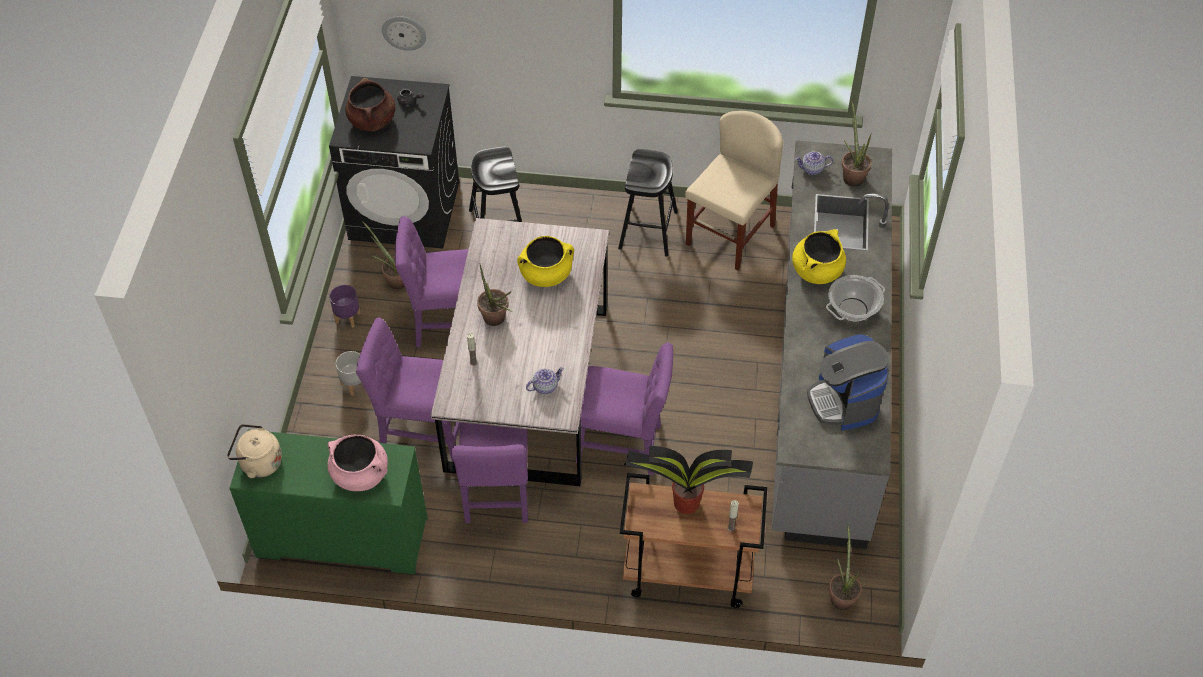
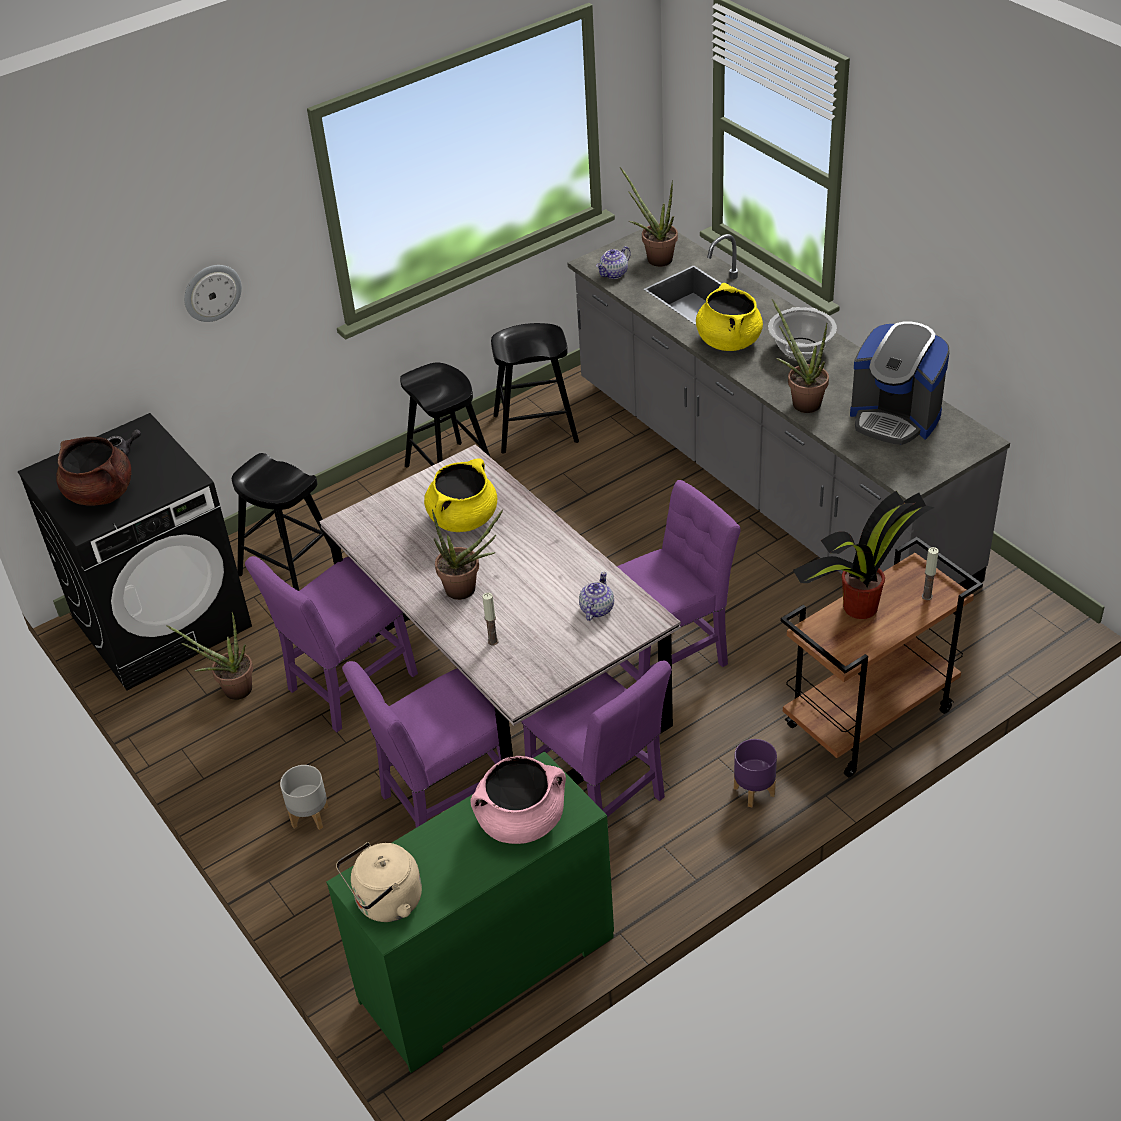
camera: 40 degrees left, 10 degrees down
(348, 318) = (221, 761): purple planter -> purple planter (755, 791)
(404, 32) = (73, 362): wall clock -> wall clock (212, 292)
(730, 235) = (535, 429): beige chair -> black stool
(841, 595) = (1015, 631): potted plant -> potted plant (801, 401)

